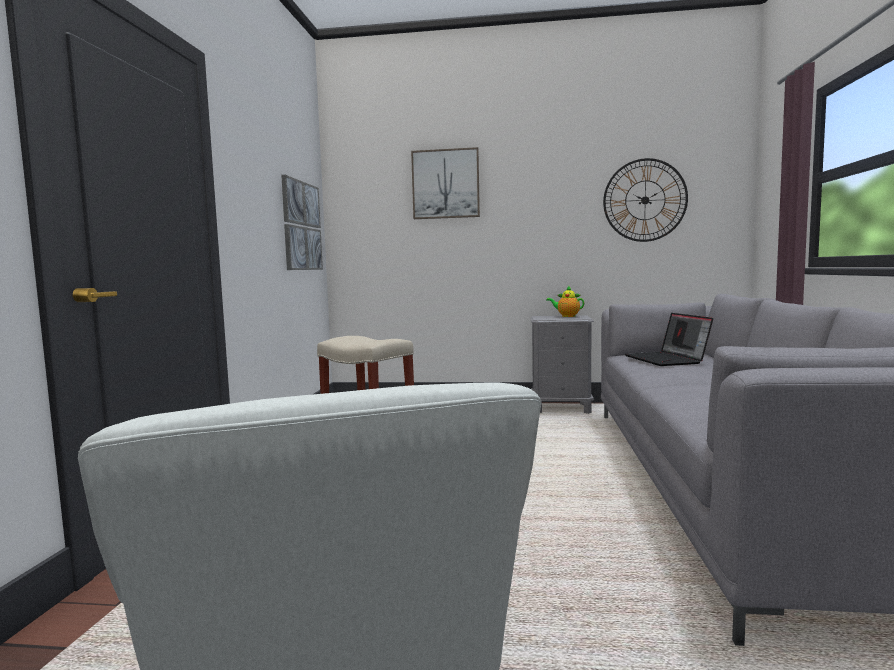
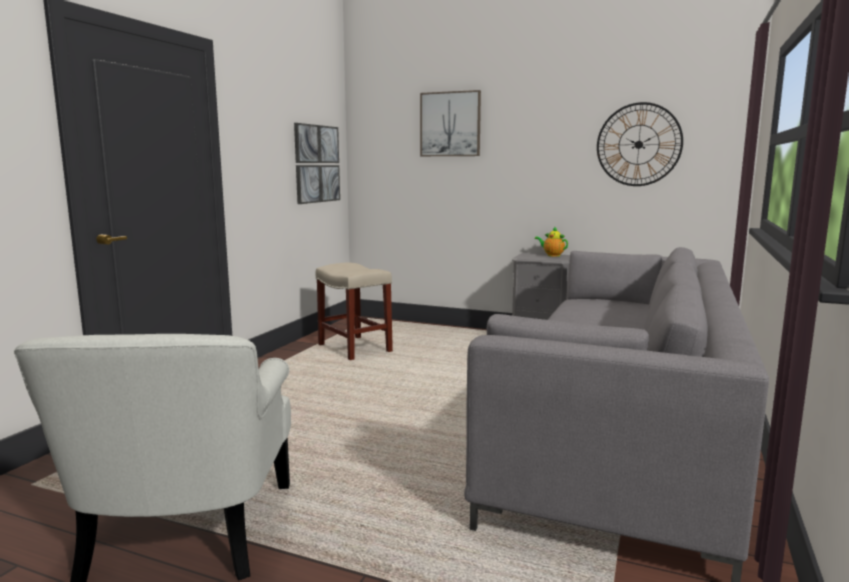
camera: 15 degrees right, 5 degrees up
(667, 360) = (599, 309): laptop -> none

